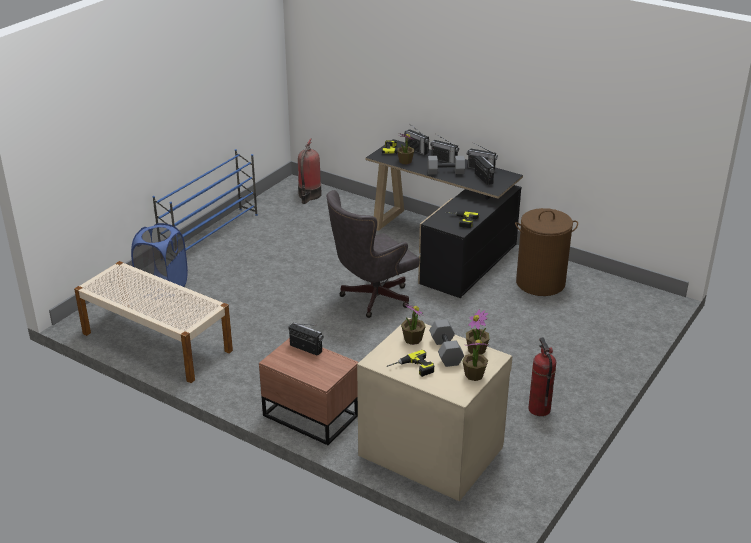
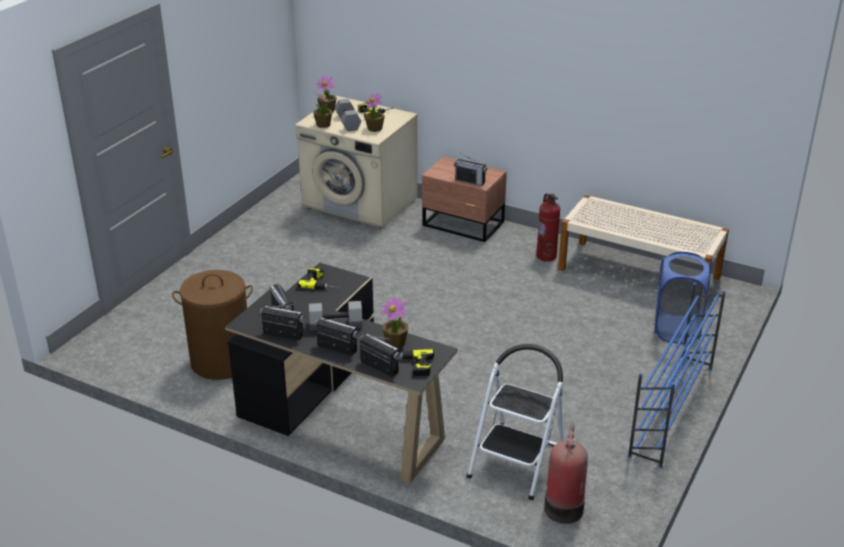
camera: 175 degrees right, 0 degrees up
(328, 216) = (518, 460): none -> step ladder
(372, 299) = (427, 329): grey office chair -> none
(539, 409) = (264, 237): fire extinguisher -> fire extinguisher (546, 256)

